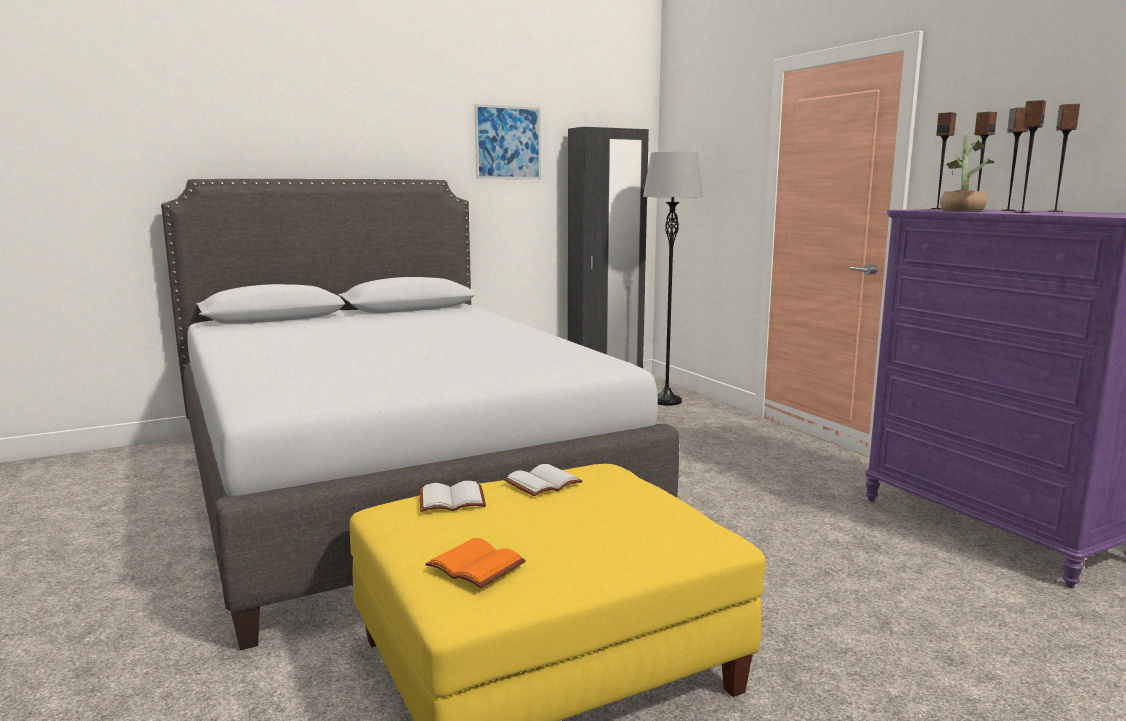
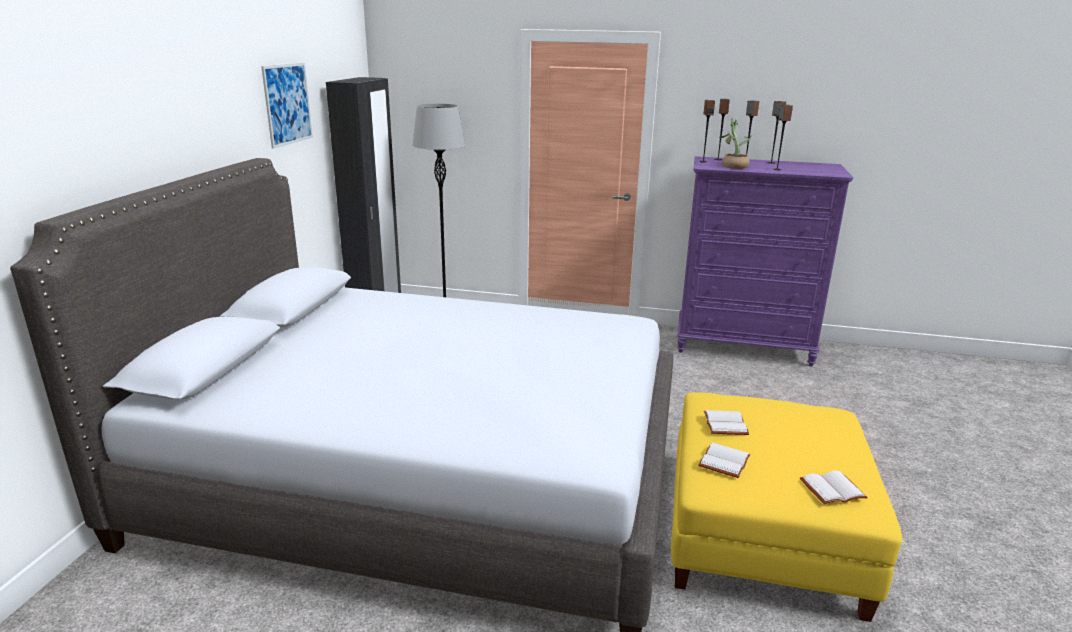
camera: 50 degrees left, 10 degrees up
(478, 565) = (832, 488): orange book -> white book

